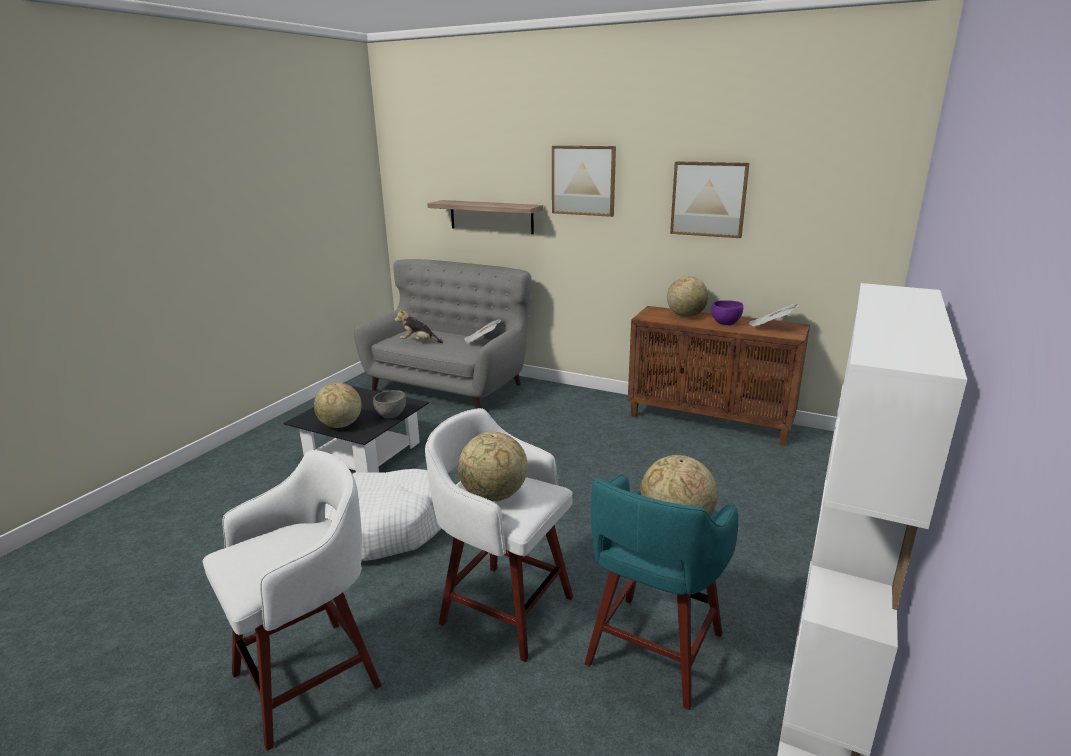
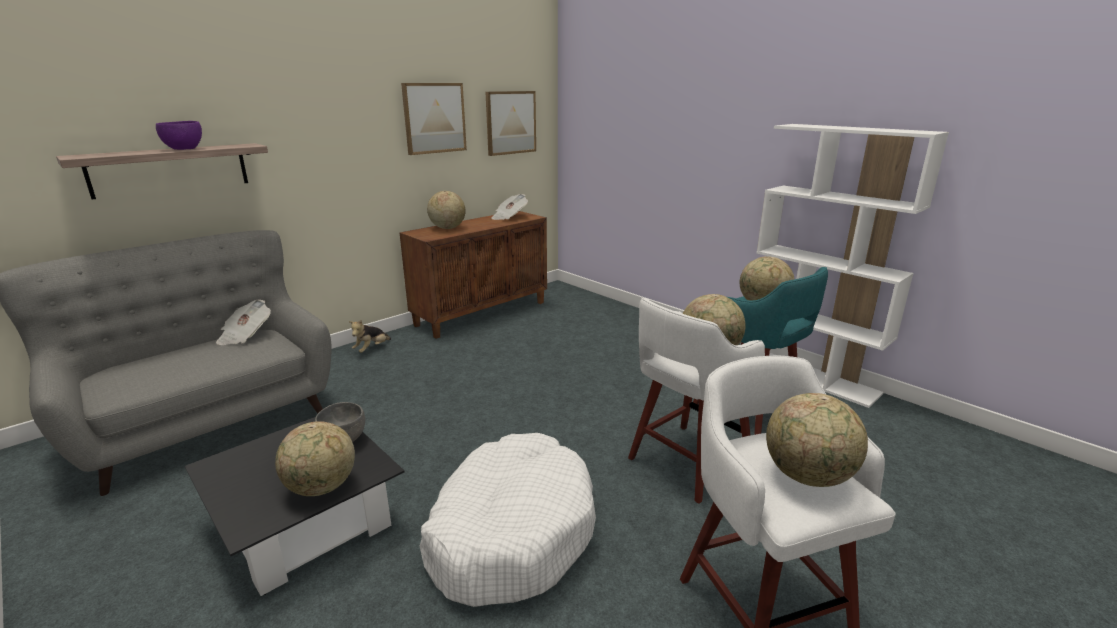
camera: 70 degrees left, 0 degrees up
(267, 559) = (808, 477): none -> globe
(419, 342) = (166, 374): plush toy -> plush toy (371, 349)
(583, 180) = (305, 108): picture -> picture (510, 122)
(725, 323) = (484, 223): purple bowl -> purple bowl (184, 149)

